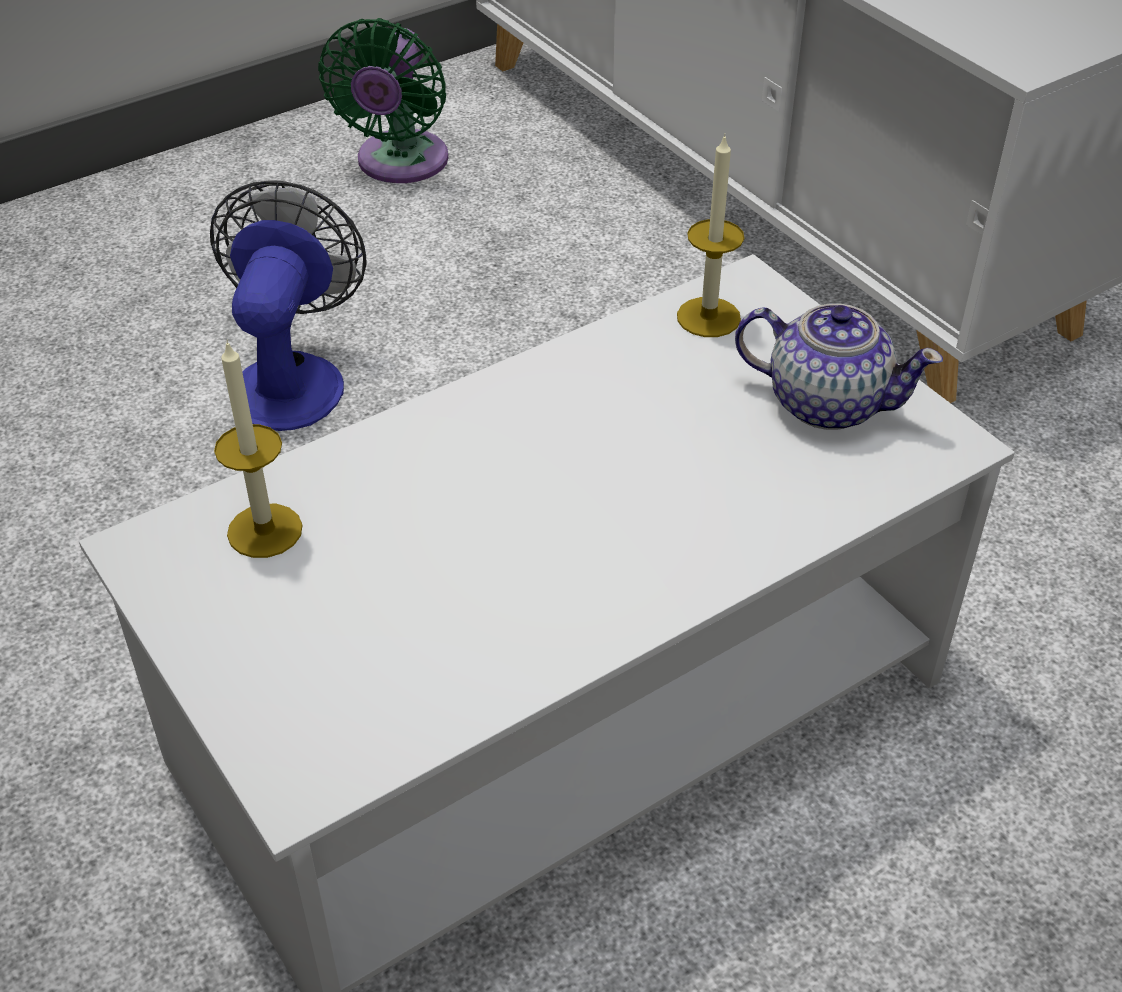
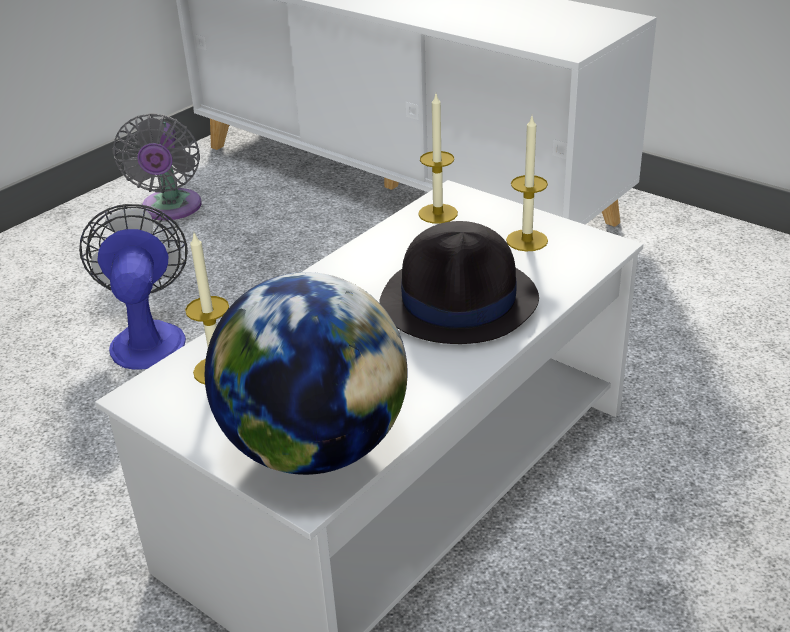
camera: 15 degrees left, 10 degrees down
(343, 707) = (315, 448): none -> globe
(399, 164) = (170, 209): green fan -> grey fan
(670, 494) = (460, 301): none -> black hat
(826, 402) = (527, 240): teapot -> candle

